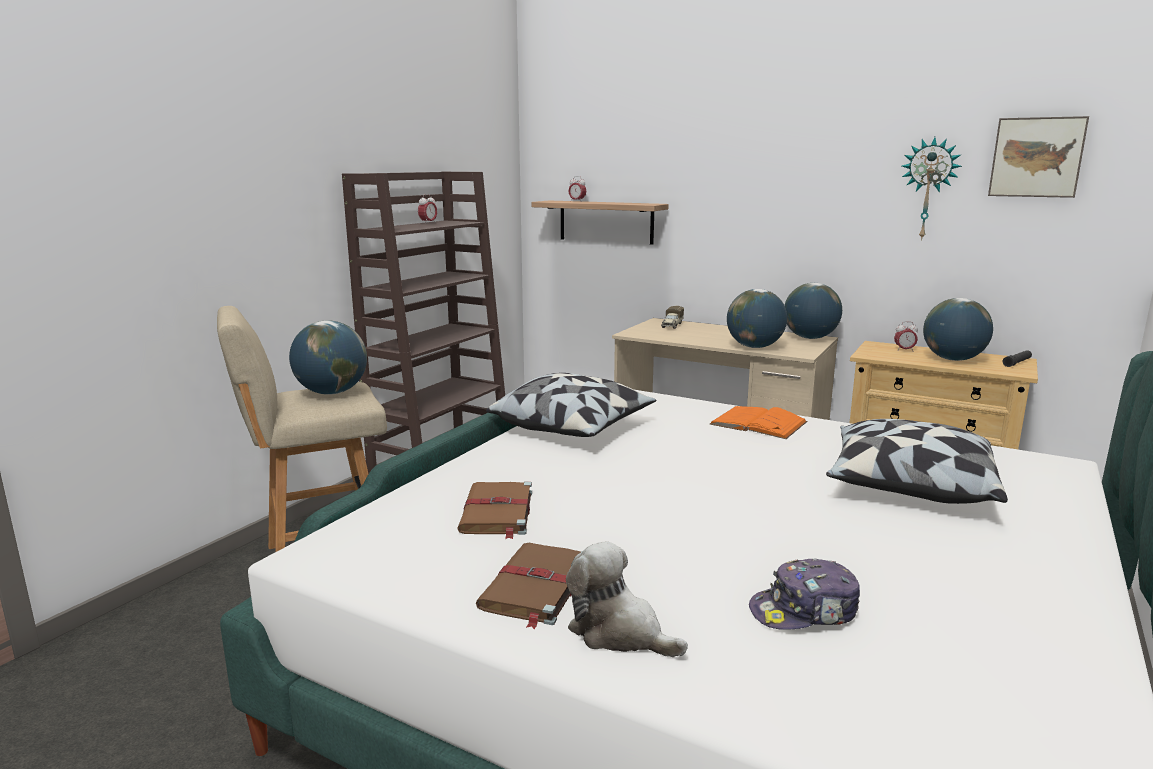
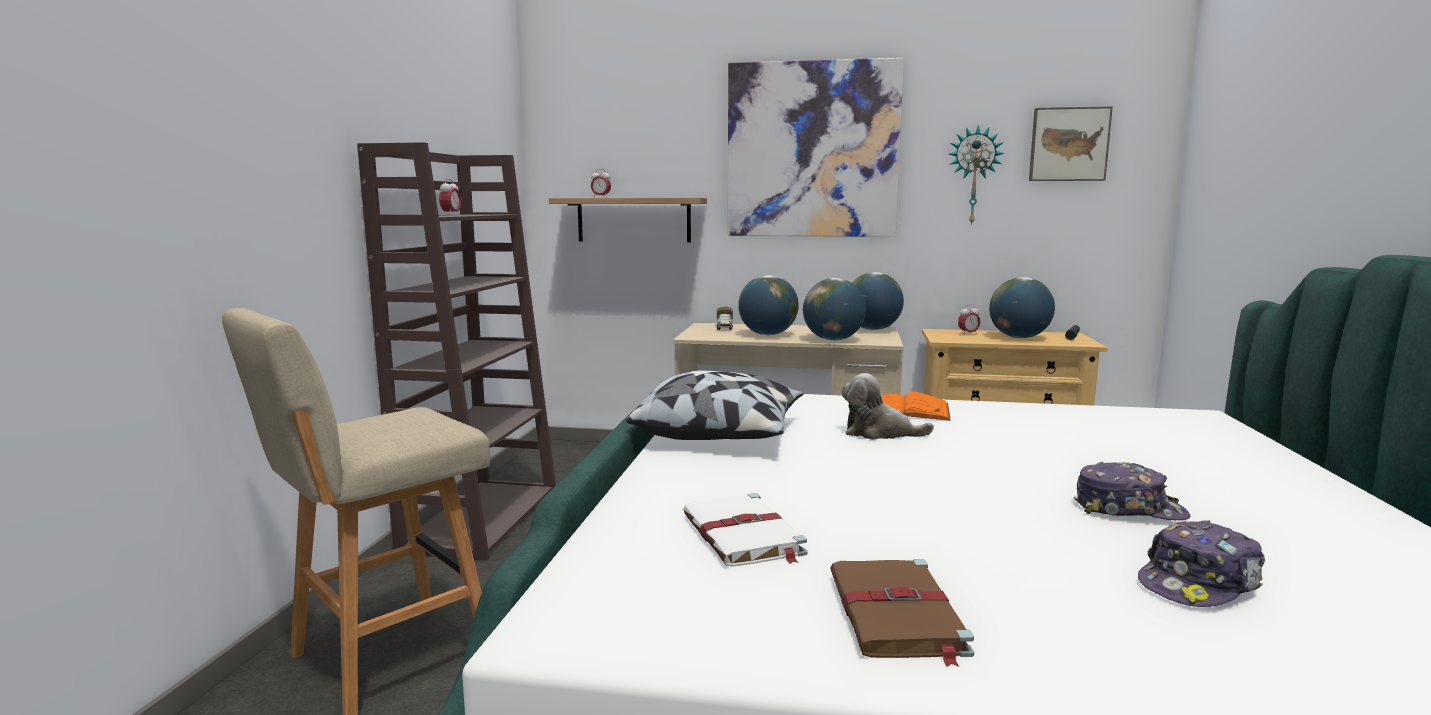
camera: 20 degrees left, 5 degrees down
(331, 393) = (398, 421): globe -> globe (768, 335)
(497, 513) = (743, 535): brown book -> white book
(619, 632) = (1056, 648): plush toy -> plush toy (879, 433)
(766, 160) = (812, 150): none -> picture
(837, 542) = (1128, 509): none -> cap
(908, 486) = (1113, 449): pillow -> none

